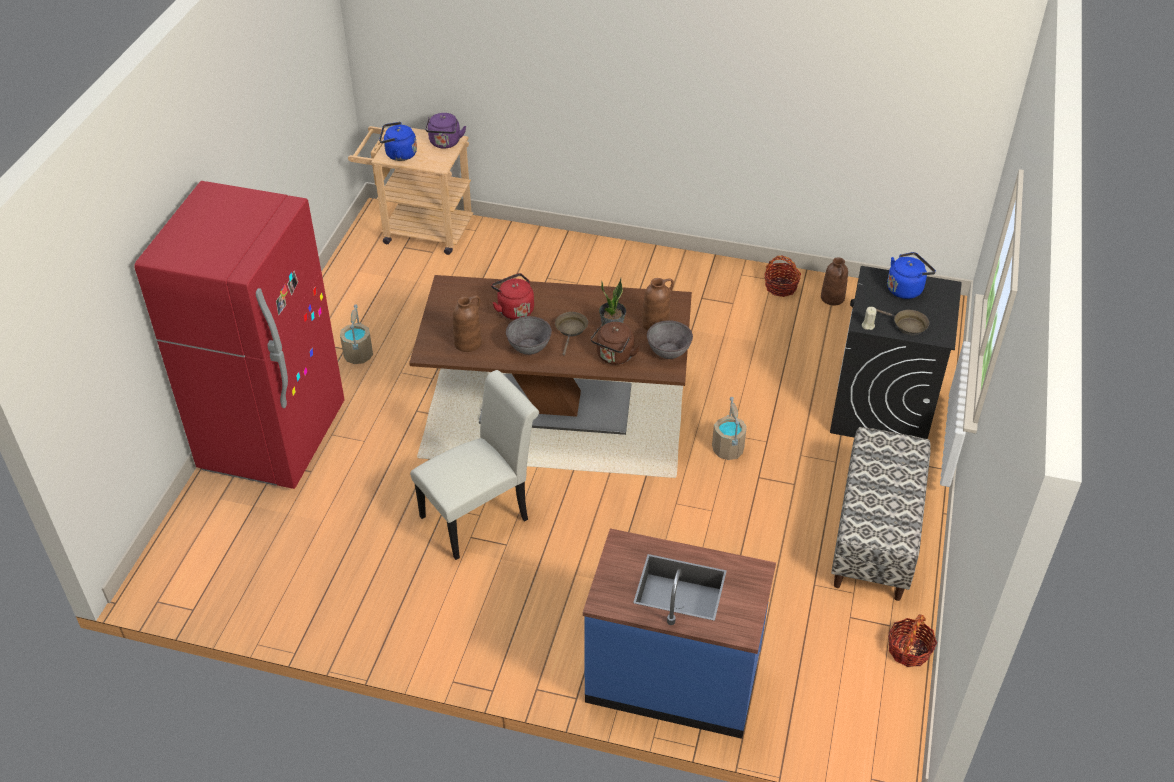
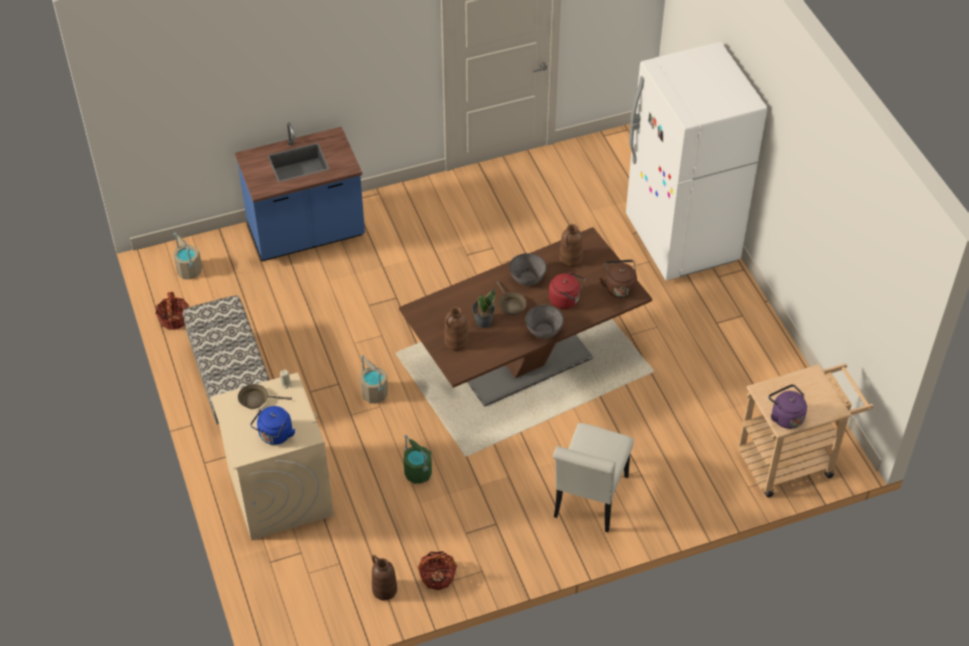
camera: 145 degrees right, 5 degrees up
(273, 438) = (682, 240): red fridge -> white fridge
(358, 355) = (701, 323): beige bucket -> beige bucket (189, 271)
(399, 154) = (806, 382): blue kettle -> none
(481, 515) = (500, 263): white chair -> white chair (589, 501)
(614, 357) = (462, 300): brown kettle -> brown kettle (619, 287)
(669, 350) = (429, 325): grey bowl -> grey bowl (543, 330)
(739, 363) = (418, 473): none -> green bucket
(882, 408) = (279, 492): black washing machine -> beige washing machine

